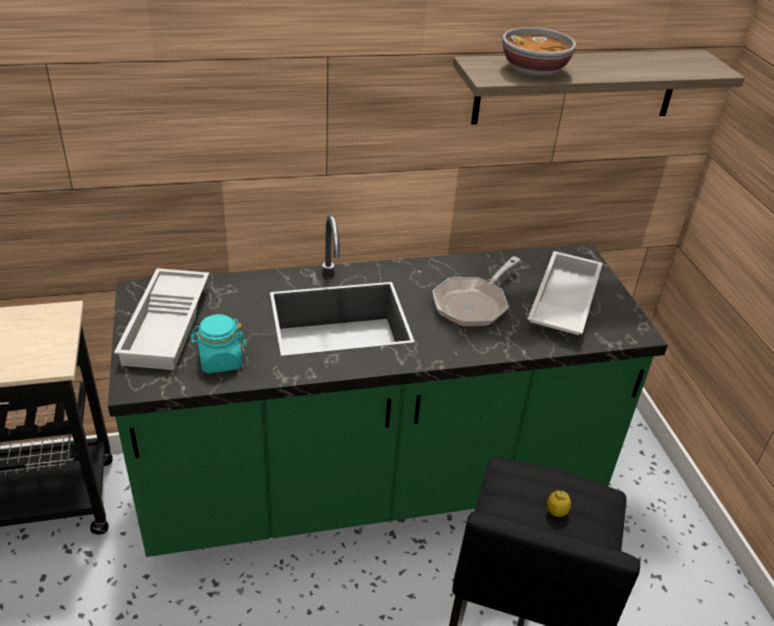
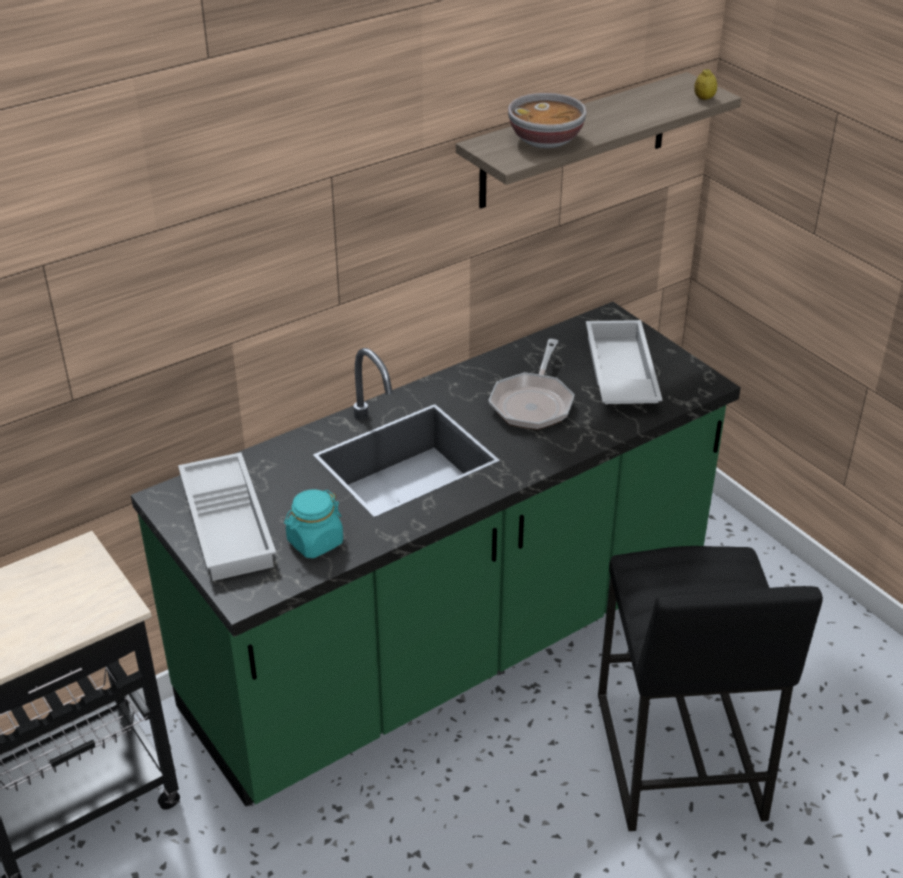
camera: 20 degrees left, 0 degrees up
(556, 512) = (704, 585): lemon -> lemon (704, 98)

